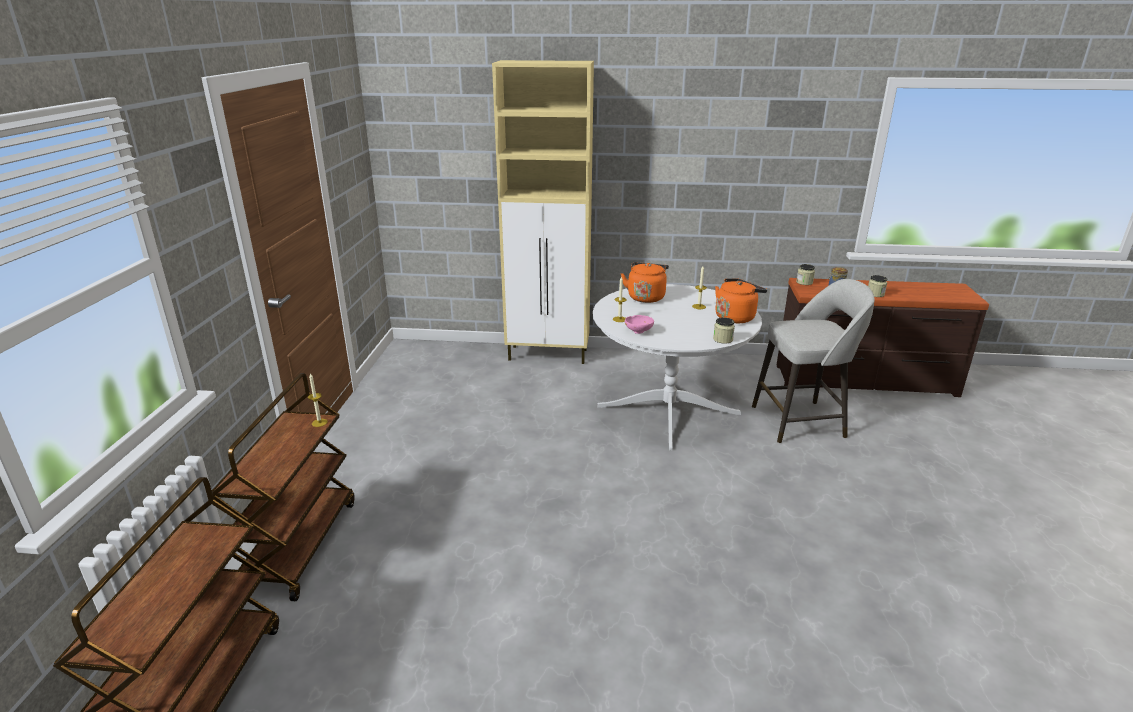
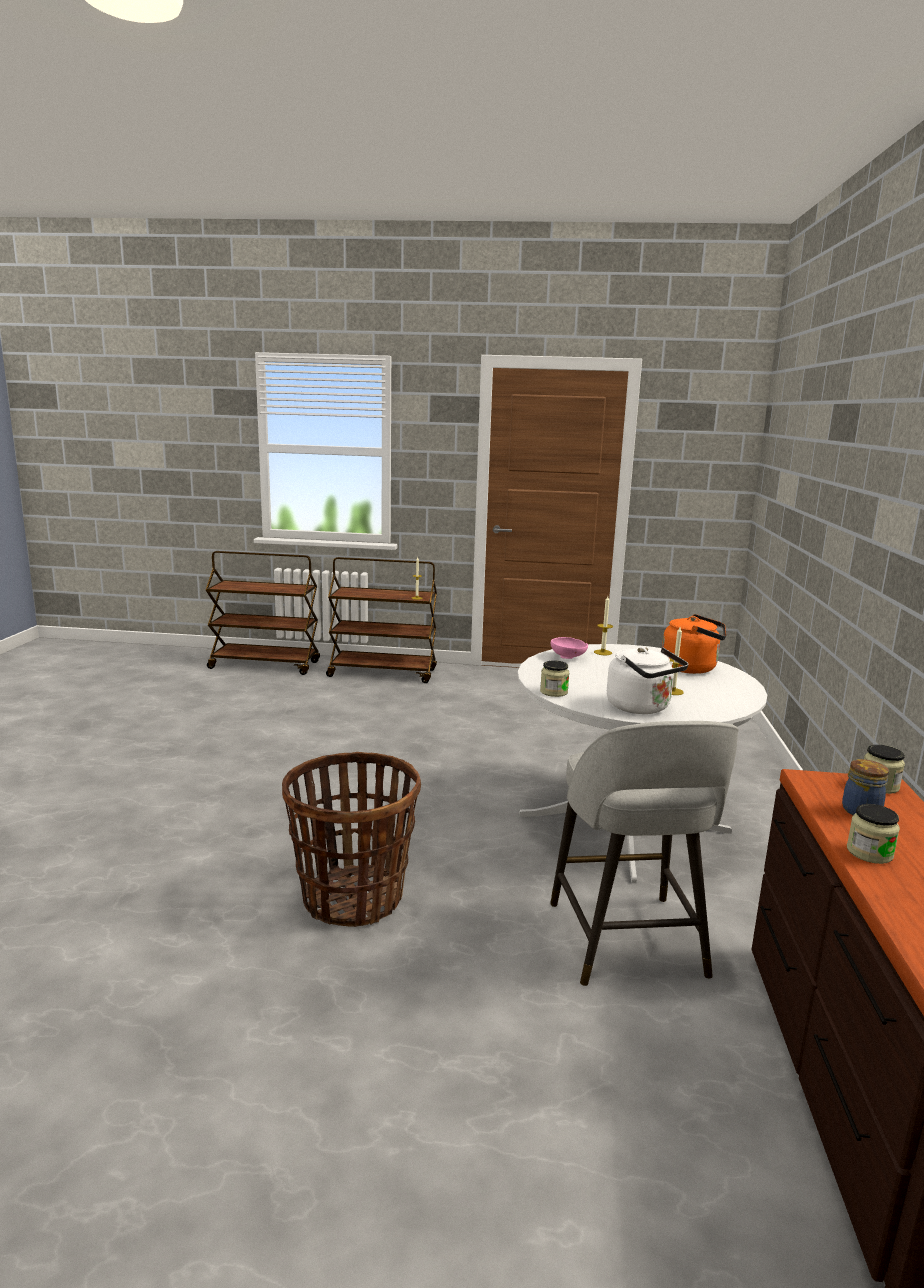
camera: 90 degrees right, 10 degrees down
(549, 355) = (745, 754): beige cabinet -> none
(736, 317) = (641, 708): orange kettle -> white kettle
(818, 524) = (352, 898): none -> basket

